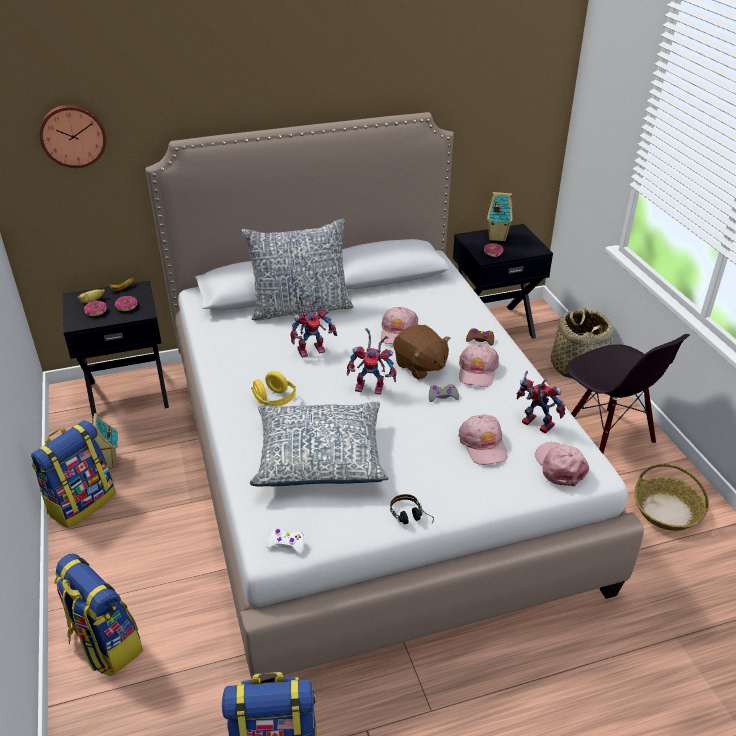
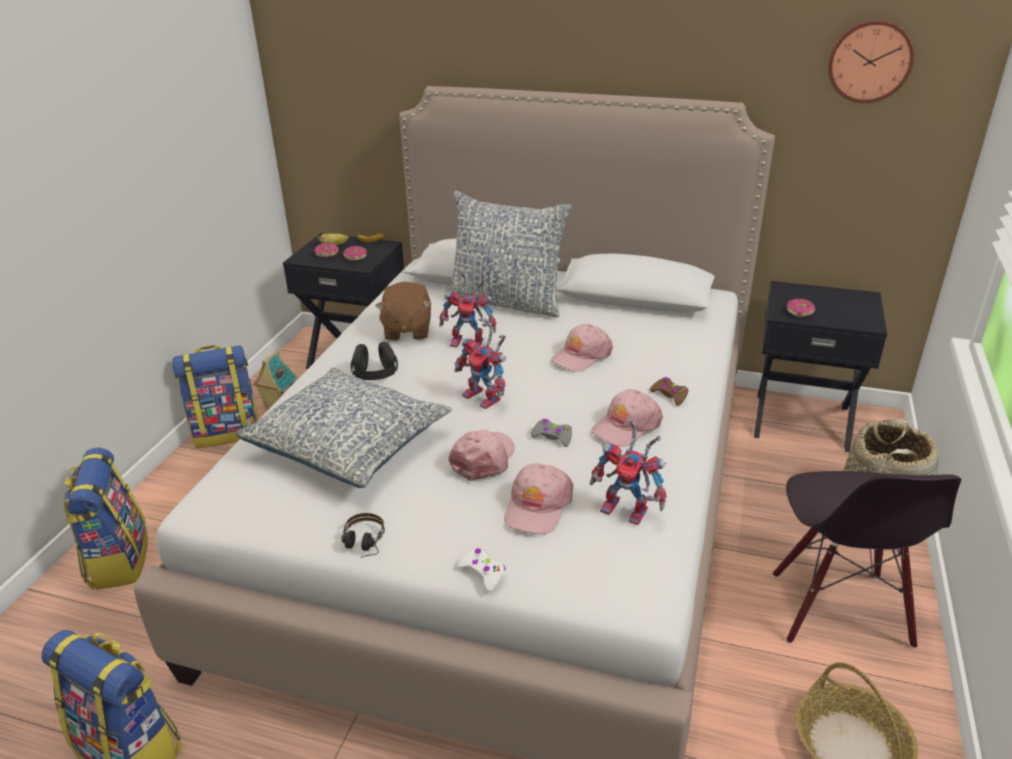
camera: 35 degrees right, 5 degrees down
(73, 135) = (343, 65): wall clock -> wall clock (869, 61)
(275, 400) = (375, 376): yellow headphones -> black headphones
(286, 544) = (219, 511): white game controller -> white game controller (483, 573)
(420, 366) = (564, 397): brown plush toy -> brown plush toy (406, 331)
(496, 237) = (824, 297): toy house -> none
(534, 424) = (629, 510): toy robot -> toy robot turned 135 degrees clockwise
(560, 466) = (605, 573): pink cap -> pink cap (483, 459)

